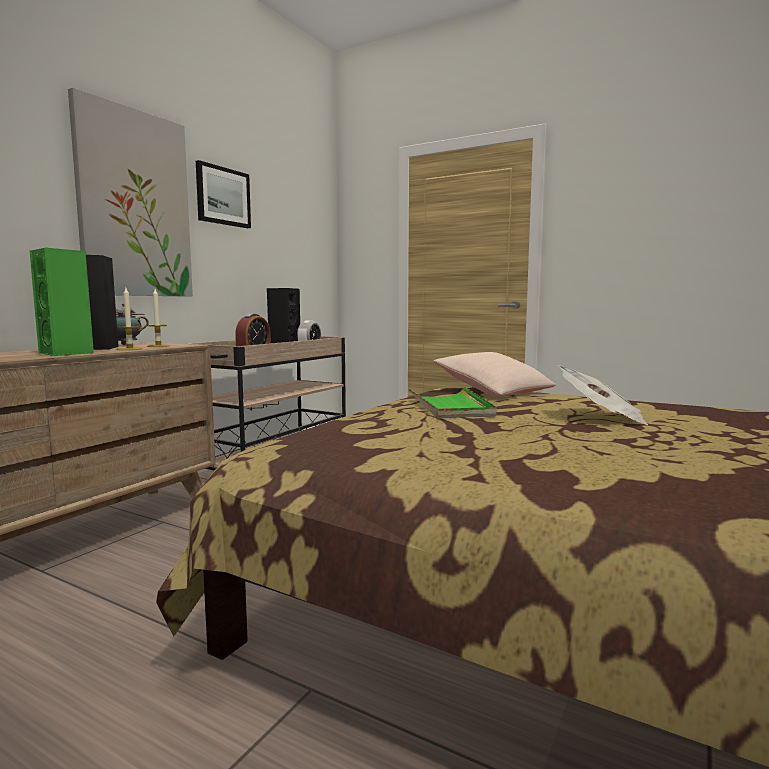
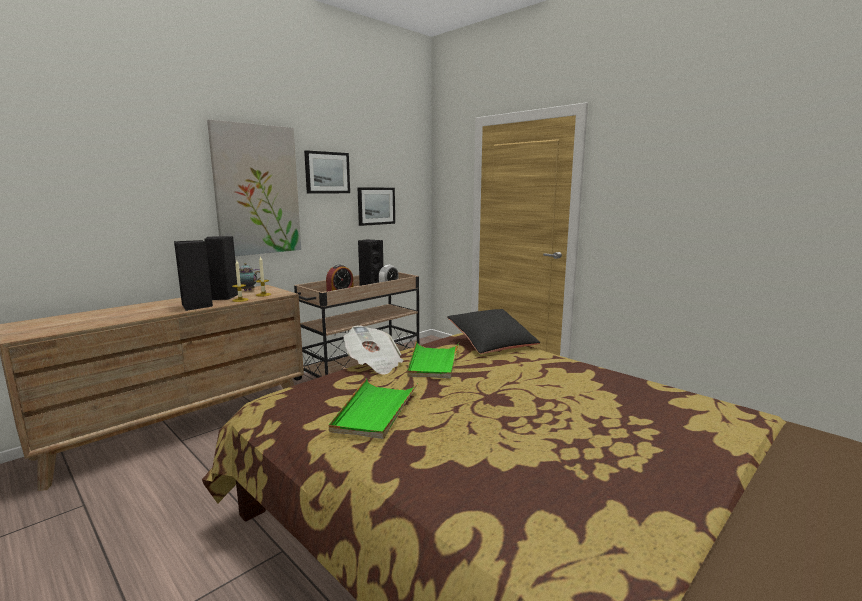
camera: 15 degrees right, 5 degrees up
(67, 353) = (197, 306): green speaker -> black speaker
(279, 250) = (376, 206): none -> picture
(443, 446) = (375, 411): none -> green tray
(494, 391) = (491, 343): beige pillow -> black pillow
(602, 418) = (527, 389): newspaper -> newspaper (374, 364)

